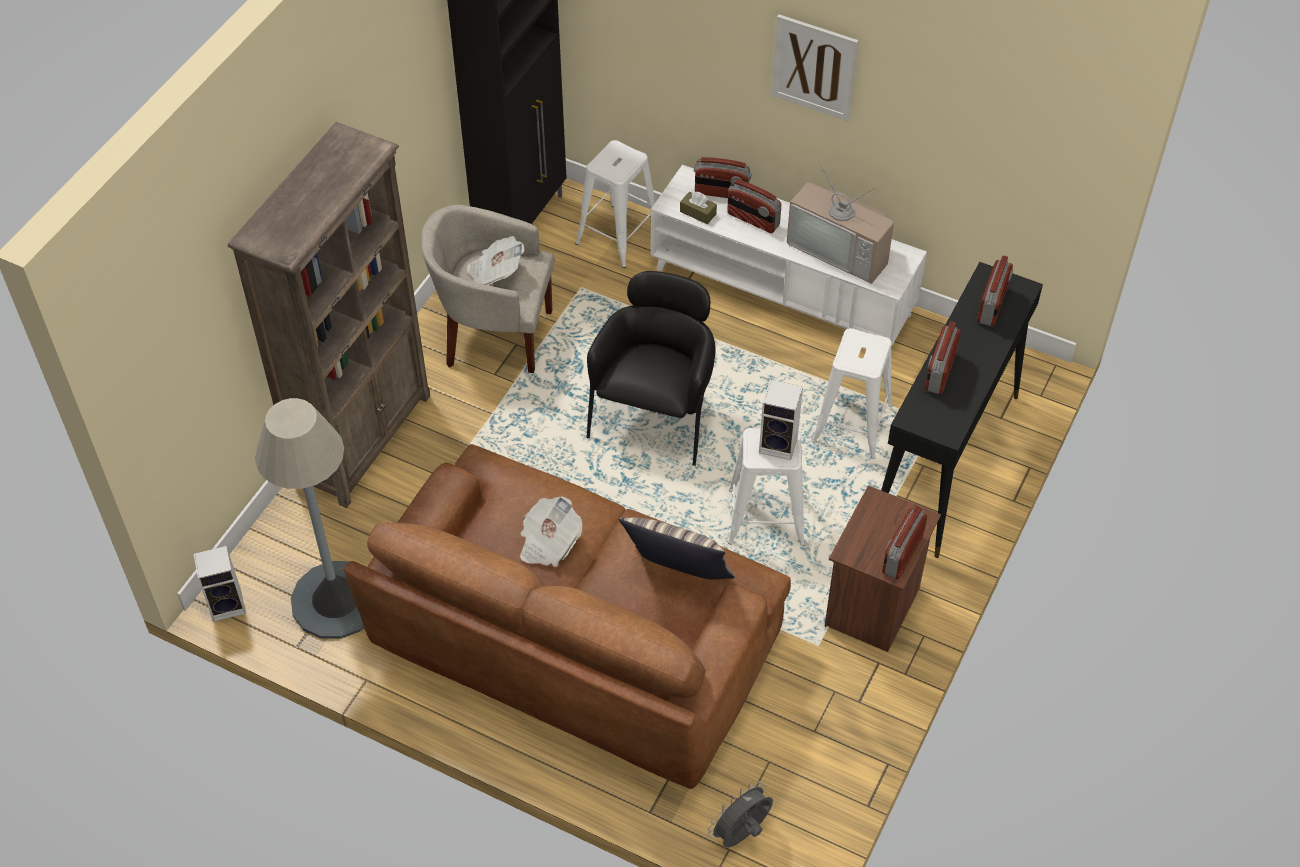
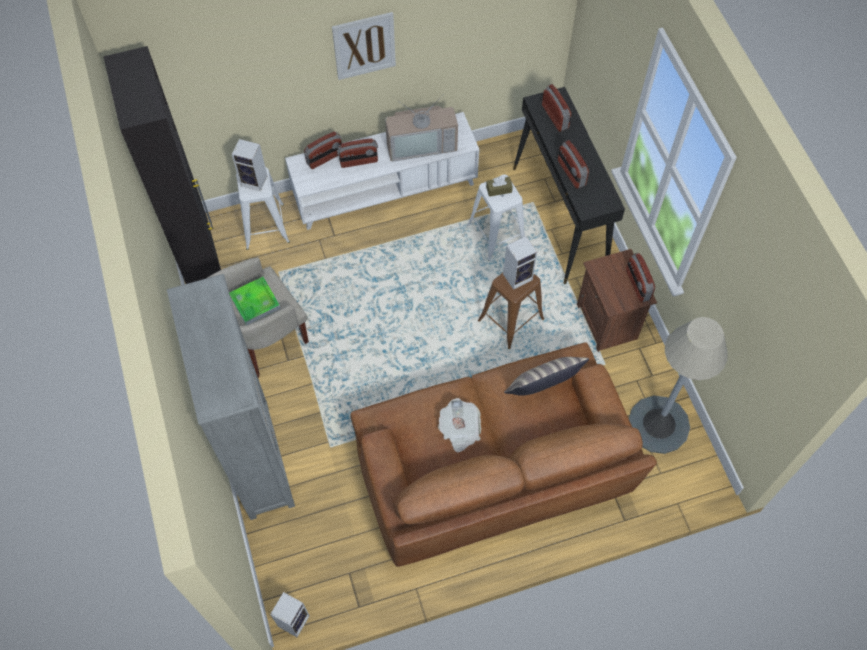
camera: 45 degrees left, 10 degrees up
(336, 600) = (350, 561): grey floor lamp -> grey floor lamp (658, 425)
(364, 439) = (258, 458): brown bookcase -> grey bookcase
(495, 272) = (255, 302): newspaper -> tray
(621, 159) = (255, 180): none -> speaker
(655, 415) = (397, 311): black armchair -> none
(698, 213) = (325, 179): brown tissue box -> brown tissue box (499, 189)
(741, 834) = (674, 490): grey fan -> none
(766, 518) = (511, 319): white stool -> brown stool

